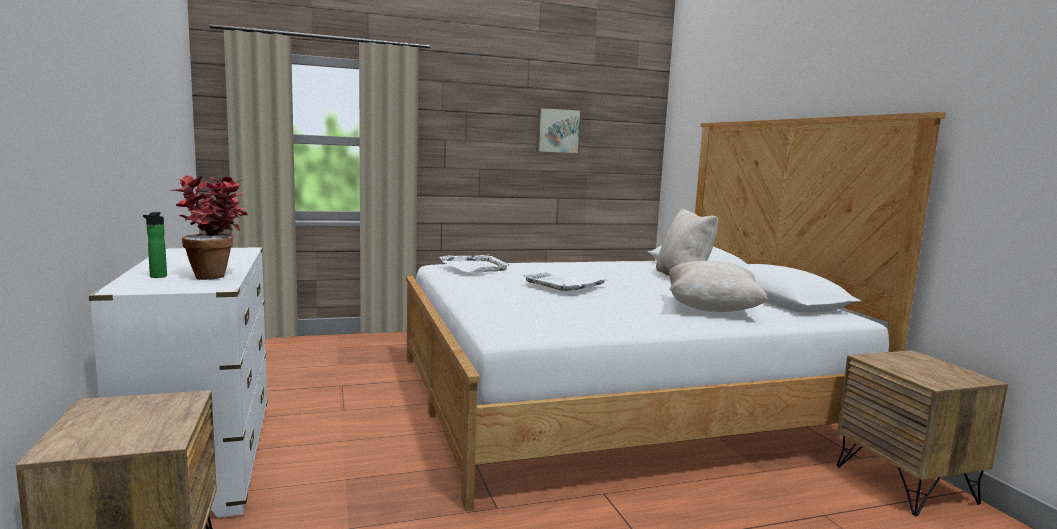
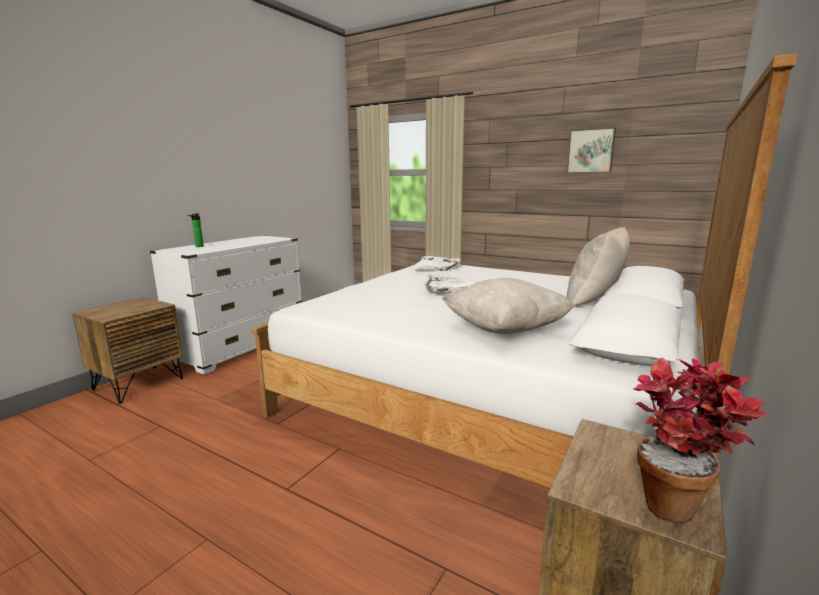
camera: 50 degrees right, 5 degrees up
(216, 275) = (216, 248): potted plant -> potted plant (676, 502)

